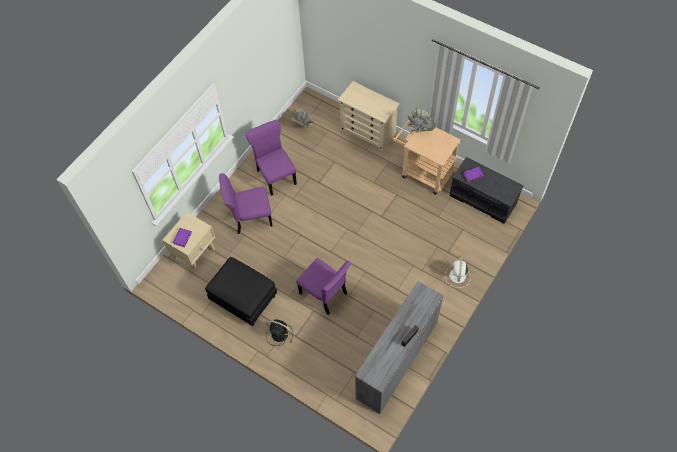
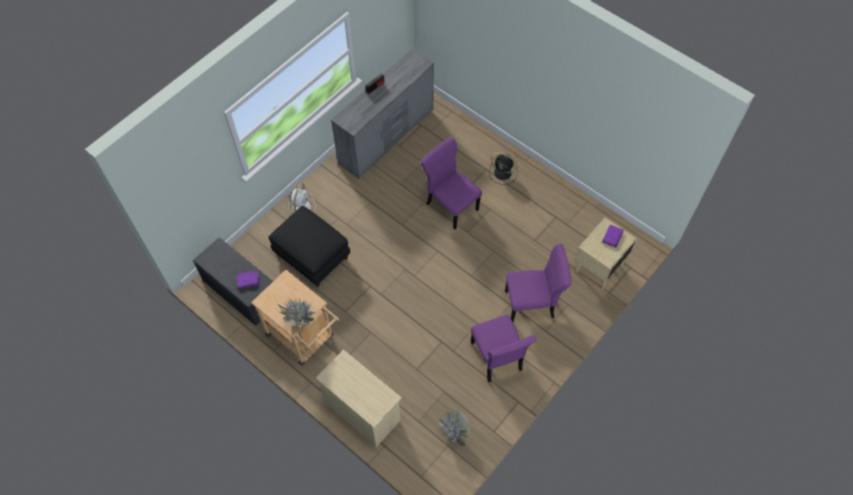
camera: 175 degrees left, 0 degrees up
(244, 298) = (539, 212): black ottoman -> black ottoman (311, 256)

